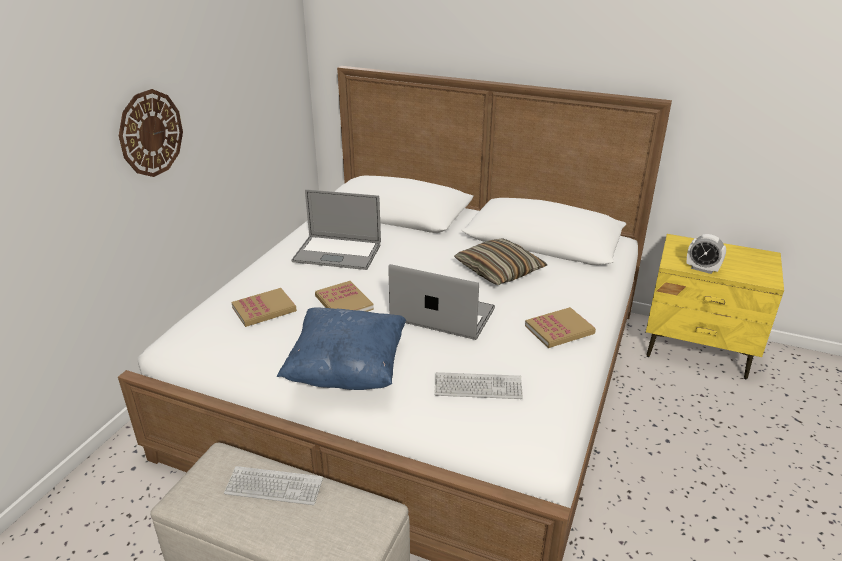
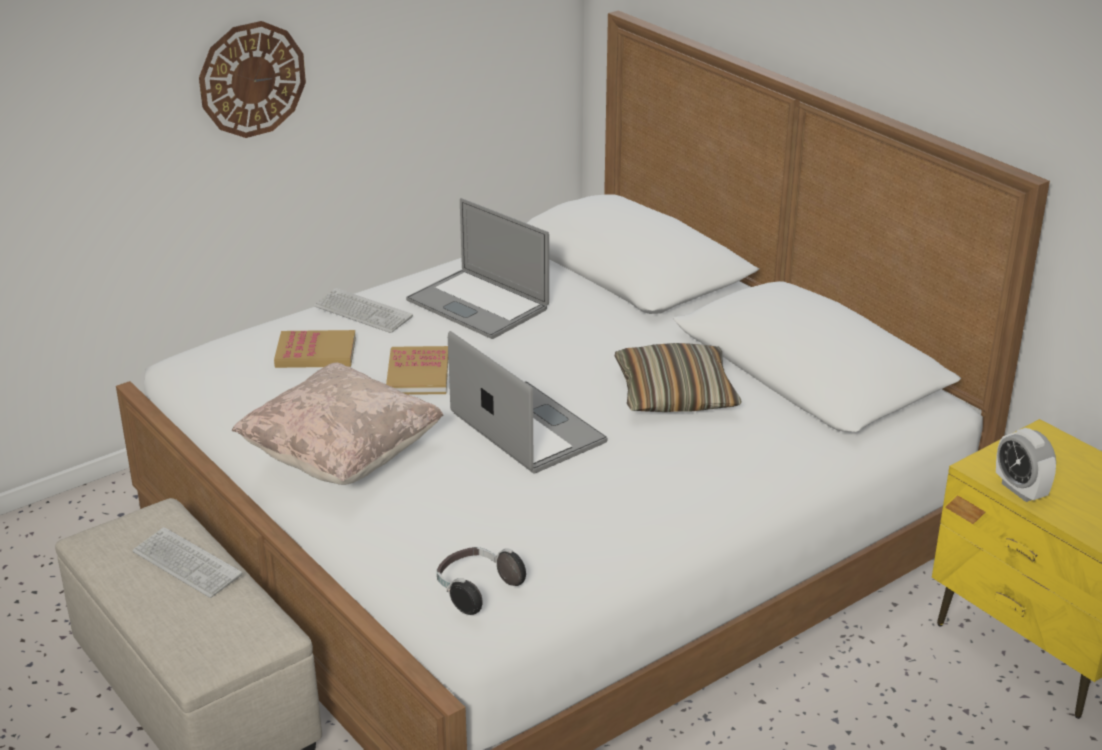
camera: 30 degrees right, 0 degrees up
(347, 370) = (342, 457): blue pillow -> beige pillow
(478, 387) = (472, 529): keyboard -> keyboard (363, 312)
(522, 426) = (476, 590): none -> headphones
(559, 330) = (663, 499): book -> none

